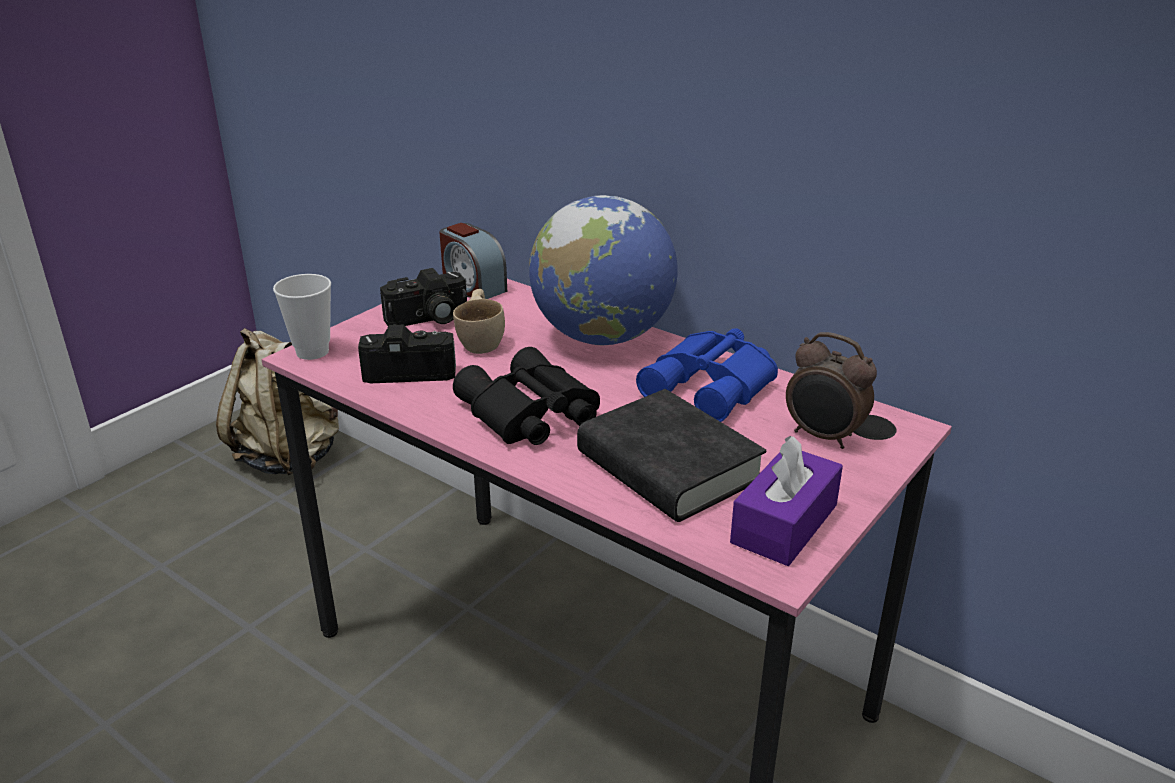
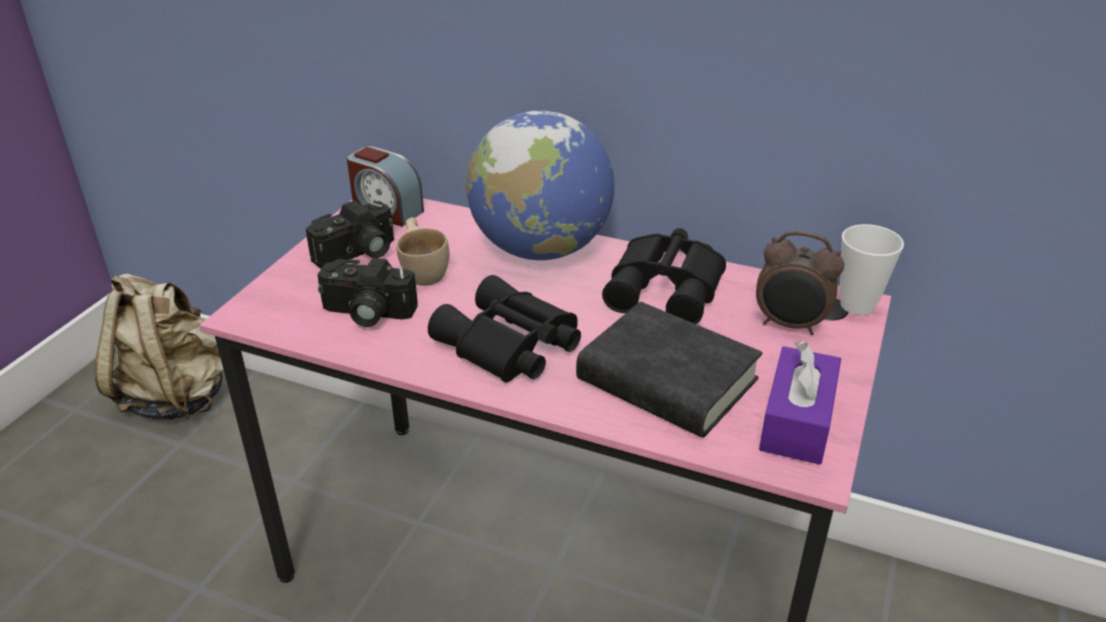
camera: 15 degrees left, 5 degrees up
(312, 352) = (252, 308): cup -> cup (857, 305)
(410, 369) = (366, 313): camera -> camera turned 150 degrees counterclockwise
(712, 387) = (668, 288): blue binoculars -> black binoculars

